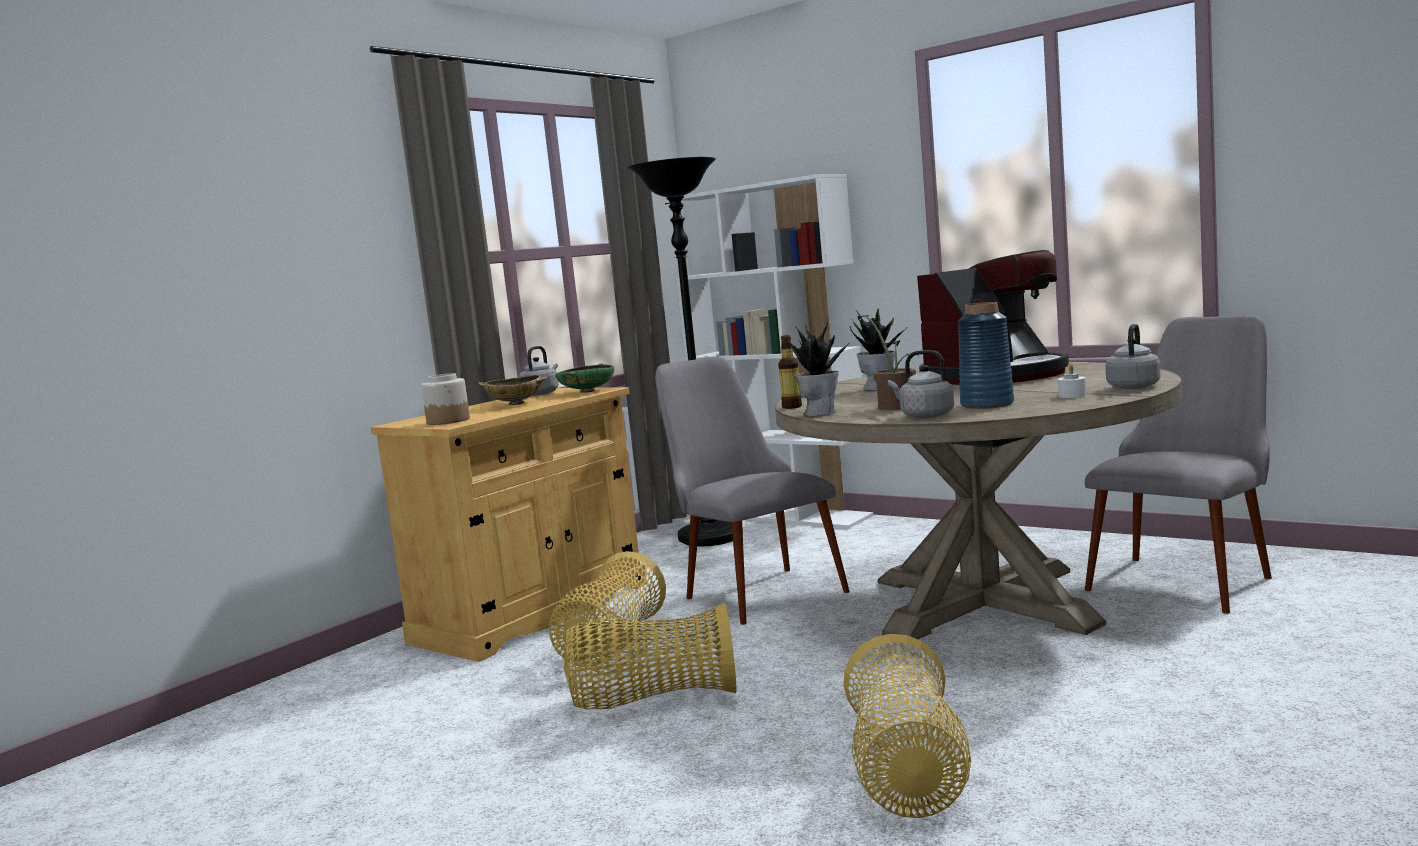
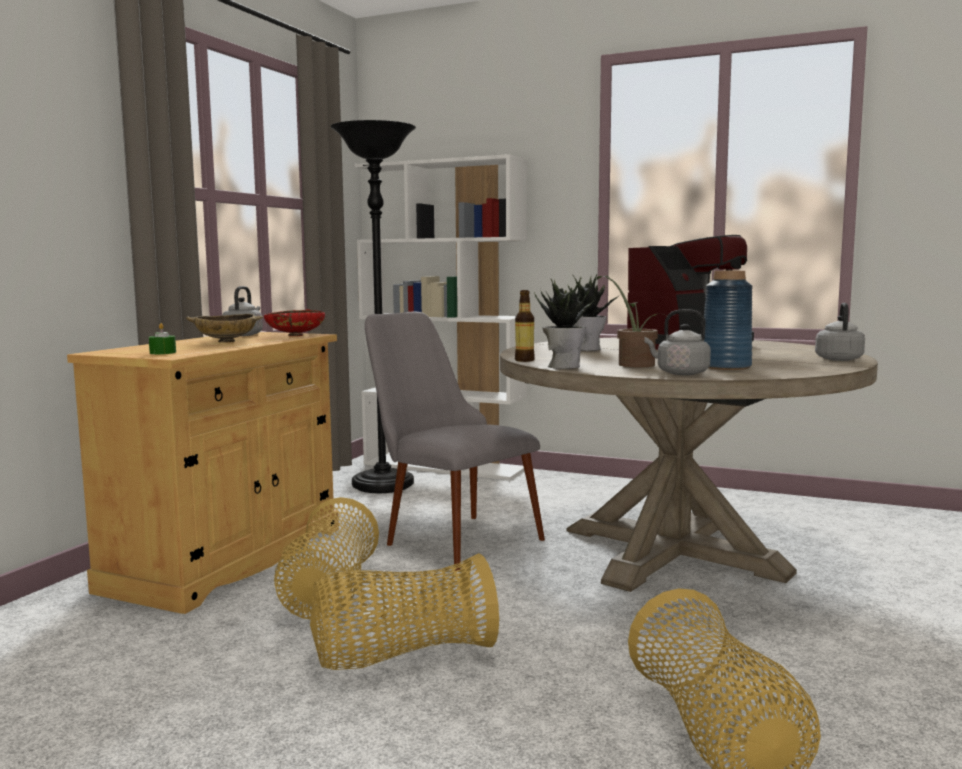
camera: 15 degrees left, 0 degrees up
(448, 421) = (163, 352): jar -> green candle
(587, 391) = (295, 335): green bowl -> red bowl
(1072, 395) = (795, 363): white candle -> none
(1189, 575) = (833, 528): grey chair -> none

